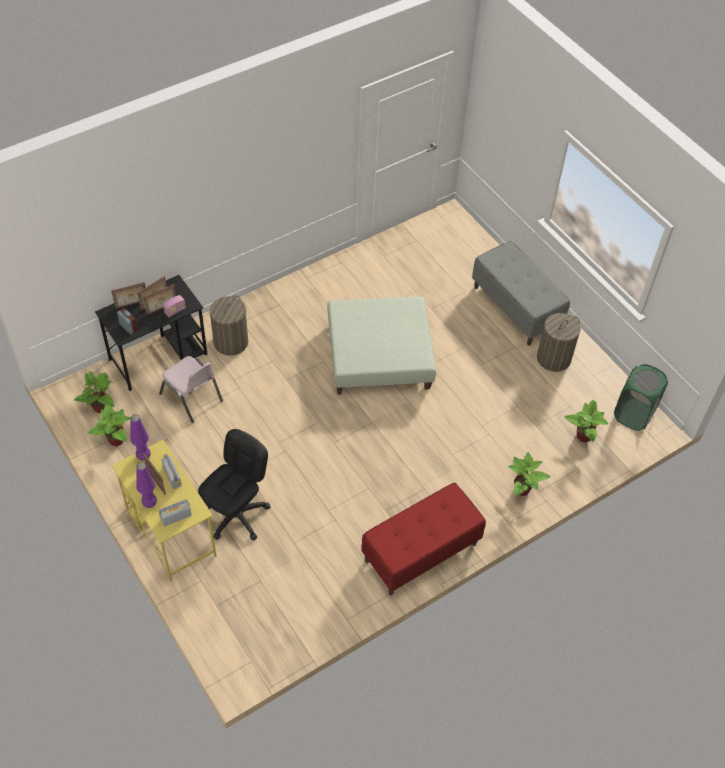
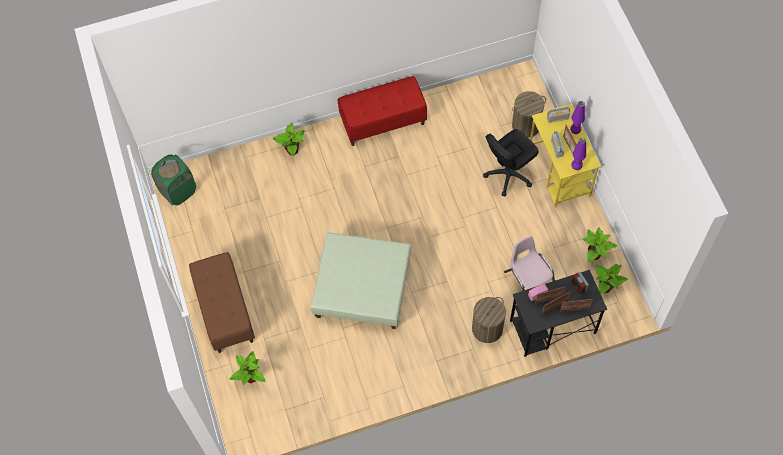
camera: 160 degrees left, 10 degrees up
(516, 308) = (225, 311): grey bench -> brown bench
(553, 358) = (216, 253): laundry basket -> laundry basket (526, 126)
(583, 436) = (227, 182): potted plant -> potted plant (251, 377)

